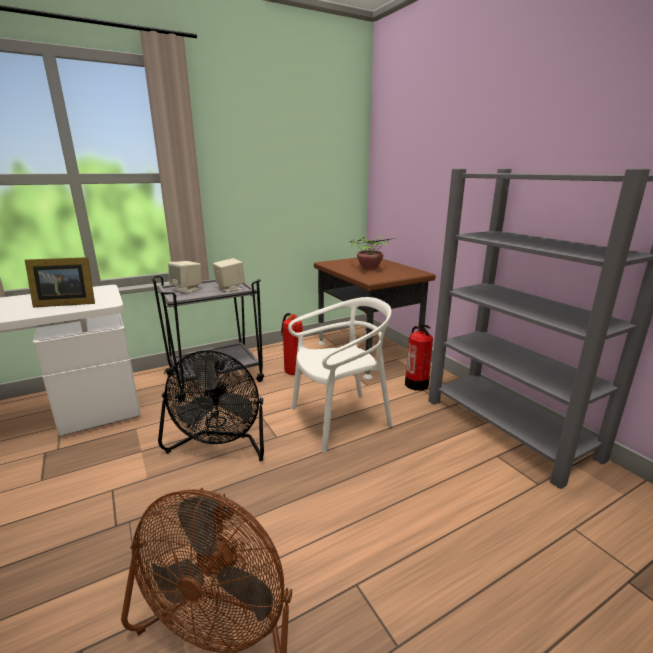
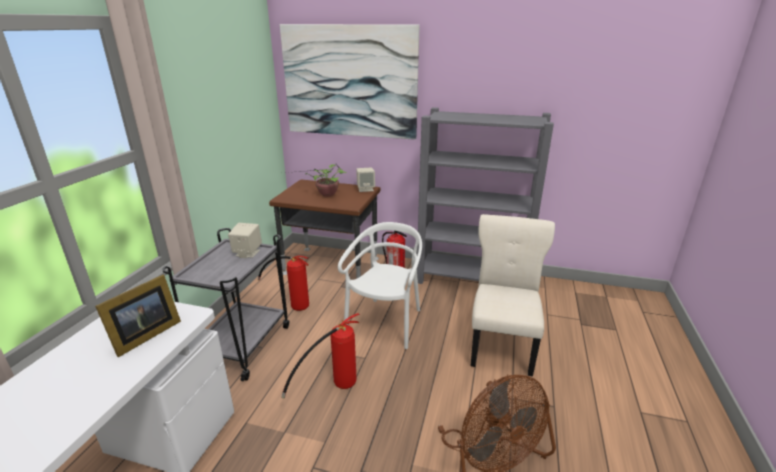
camera: 45 degrees left, 5 degrees up
(187, 289) = (208, 270): beige speaker -> beige speaker (365, 189)
(217, 443) = (333, 387): black fan -> fire extinguisher
(424, 142) = (349, 82): none -> picture
(437, 518) = (502, 345): none -> beige chair

